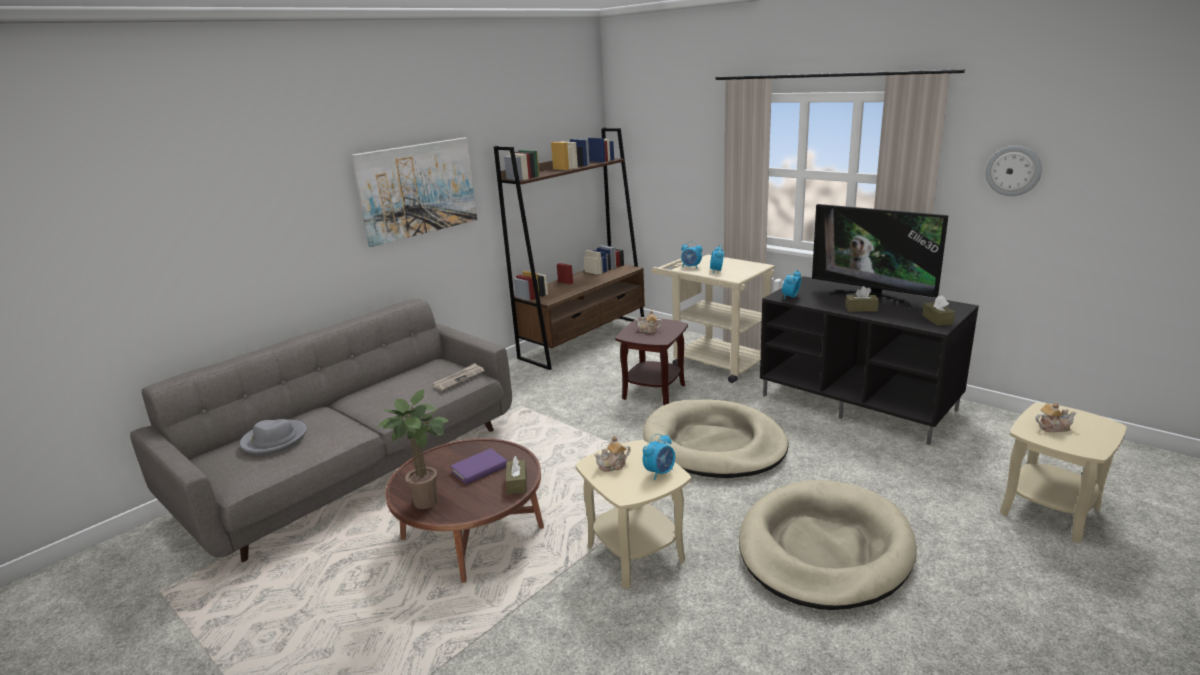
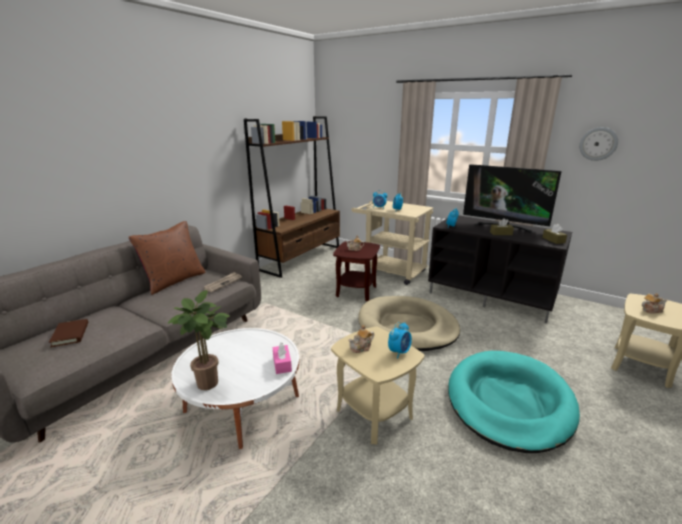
camera: 10 degrees left, 0 degrees up
(274, 440) = (70, 335): grey hat -> brown book
(397, 375) = (174, 281): none -> brown pillow
(417, 189) = (188, 144): picture -> none
(473, 534) = (242, 404): brown coffee table -> white coffee table
(479, 469) = (249, 353): purple book -> none
(517, 483) = (282, 364): brown tissue box -> pink tissue box
(824, 549) = (509, 402): beige dog bed -> turquoise dog bed

